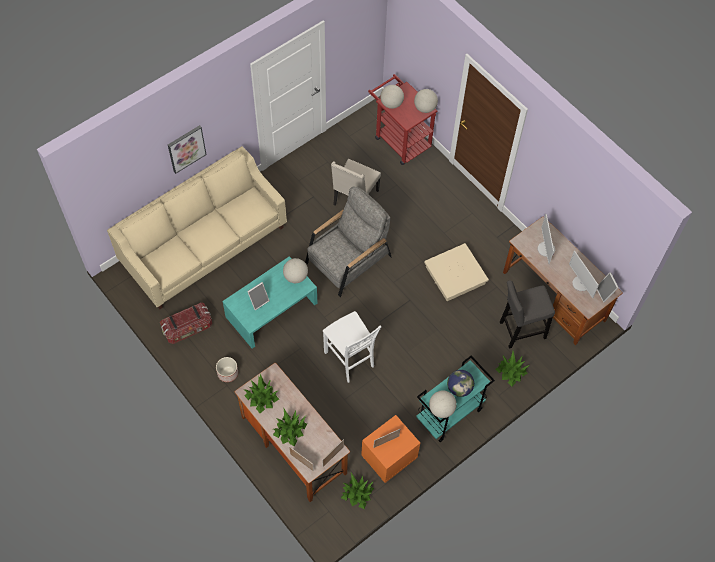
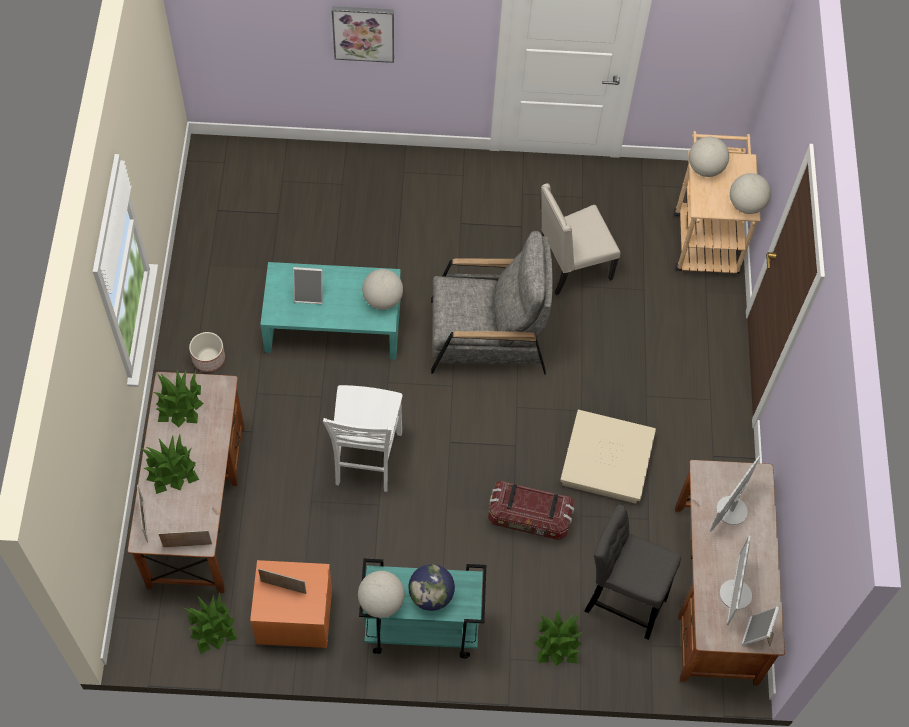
camera: 40 degrees right, 0 degrees up
(188, 328) = (217, 271): storage box -> storage box (529, 518)
(204, 245) = (332, 188): beige sofa -> none
(399, 139) = (705, 235): red cart -> beige cart

